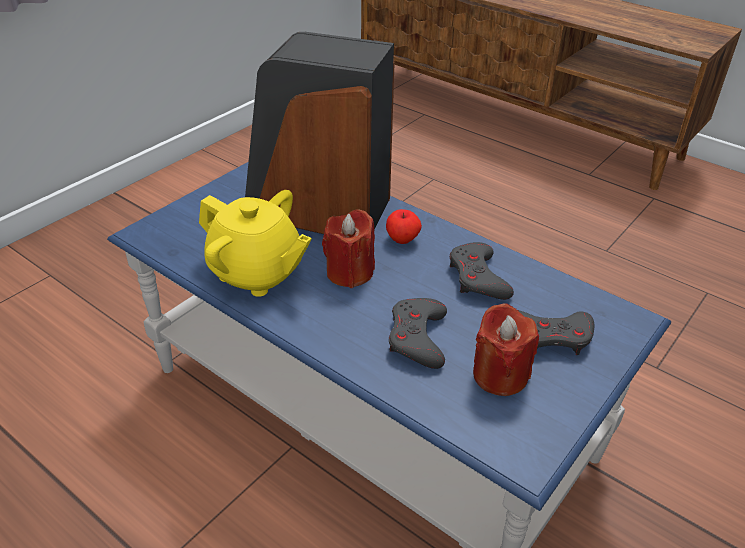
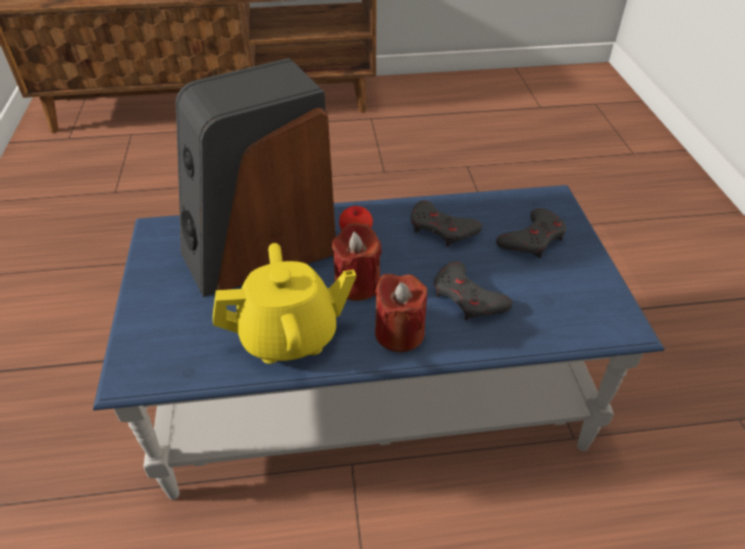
camera: 45 degrees left, 5 degrees up
(500, 375) = (544, 285): red candle -> red candle (399, 333)

